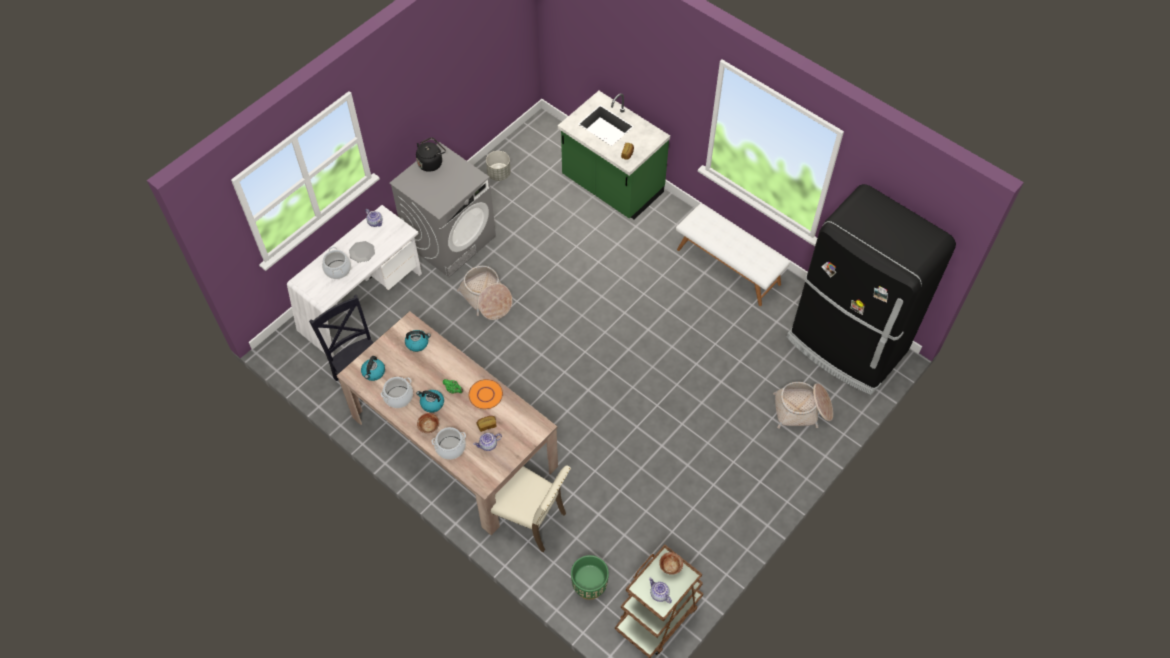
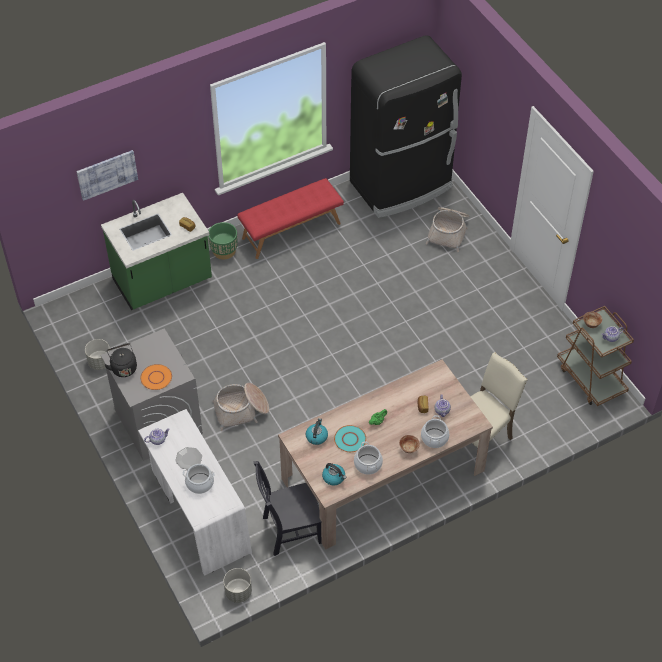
camera: 70 degrees left, 5 degrees down
(287, 362) = (238, 592): none -> grey planter
(424, 372) = (350, 439): none -> turquoise plate
(432, 403) = (385, 441): kettle -> none
(486, 395) = (392, 399): orange plate -> orange plate (156, 377)
(589, 585) = (551, 415): green planter -> green planter (224, 251)
(615, 51) = (107, 174): none -> picture
(728, 266) = (291, 230): white bench -> red bench

